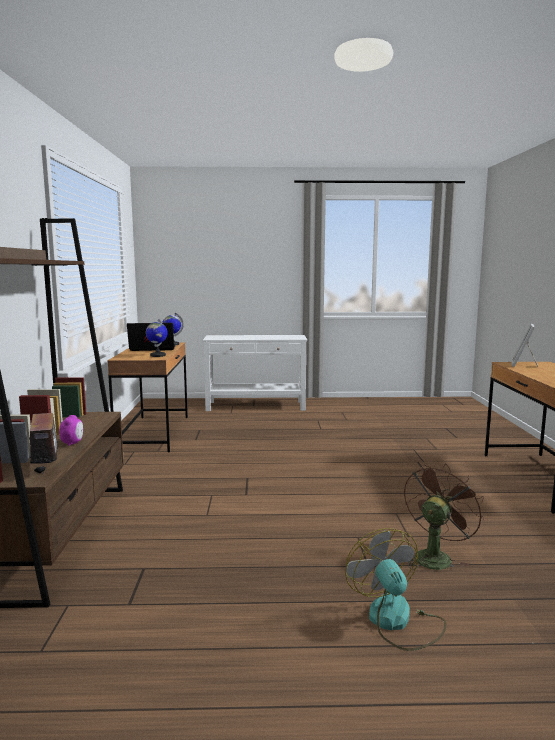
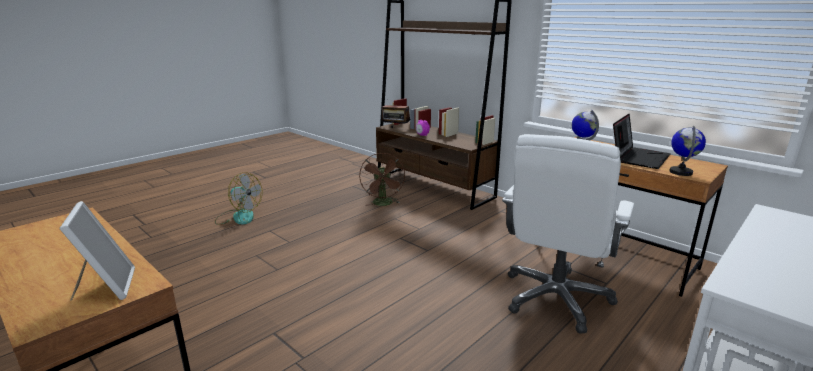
camera: 135 degrees right, 10 degrees up
(241, 434) = (556, 298): none -> white office chair
(435, 556) = (231, 249): brown fan -> brown fan (383, 204)

